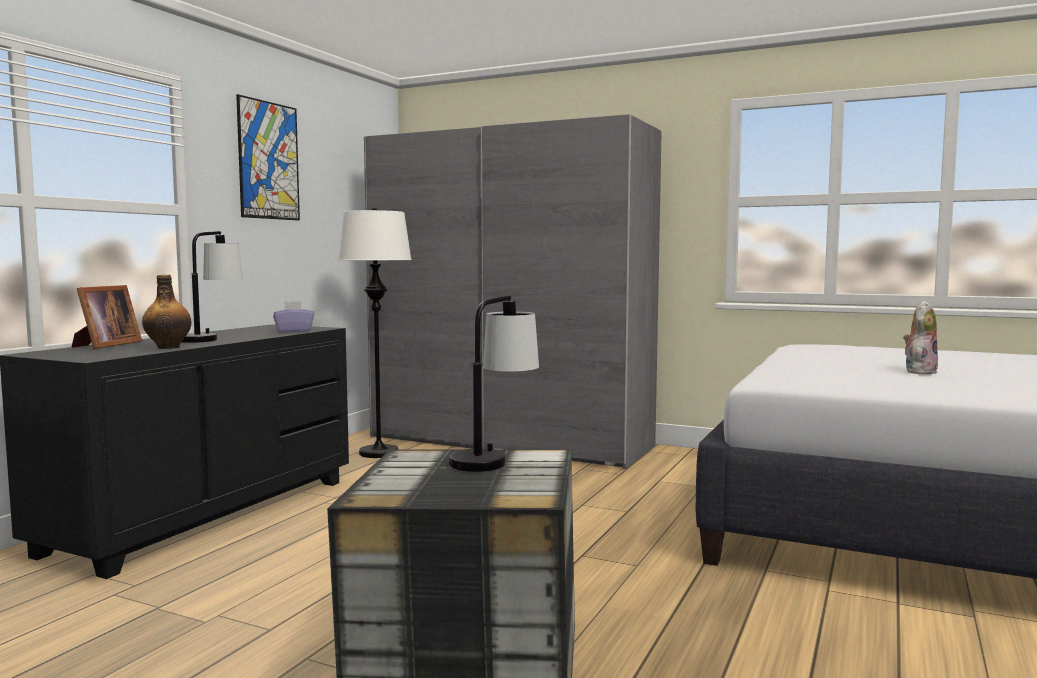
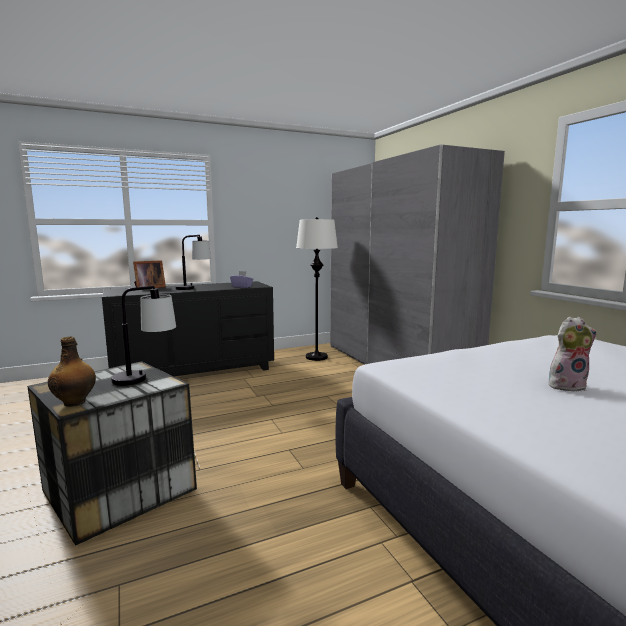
camera: 40 degrees right, 5 degrees up
(168, 347) = (159, 291): bottle -> bottle (75, 402)
(268, 160) = (268, 193): picture -> none

